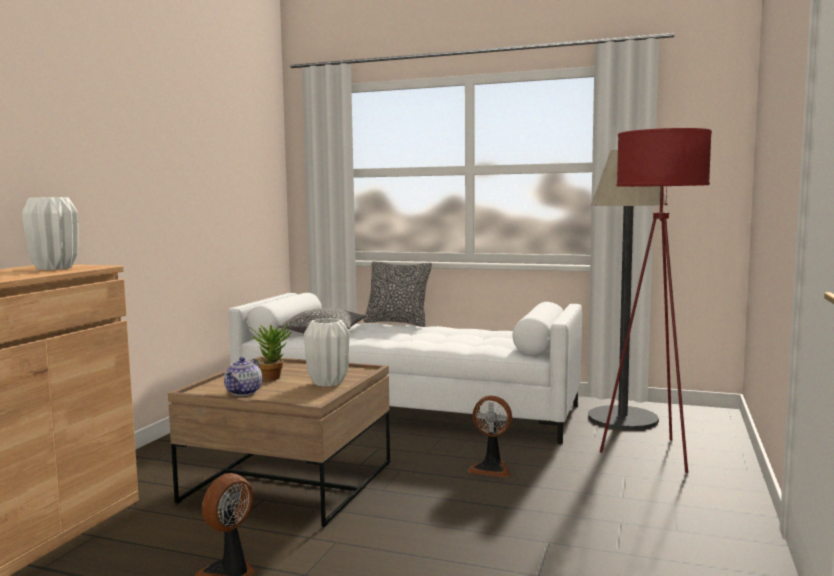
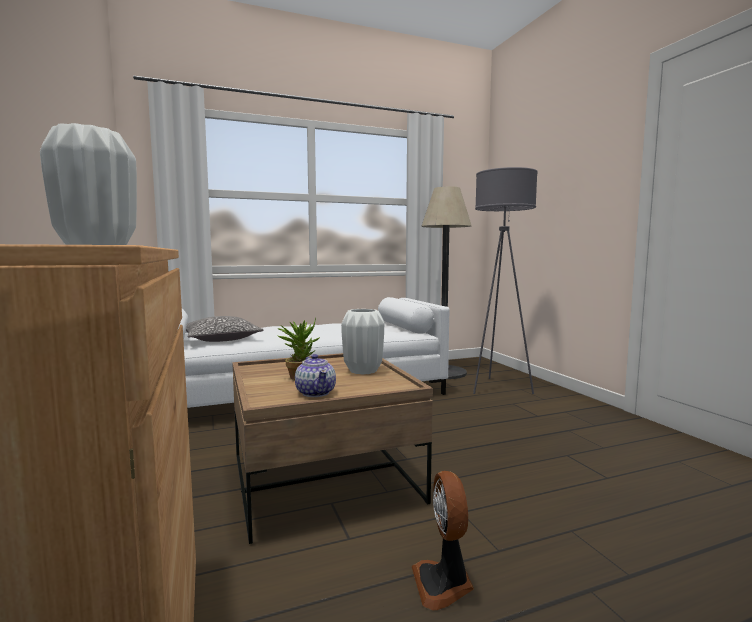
camera: 40 degrees left, 0 degrees up
(397, 323) = (264, 326): pillow -> none
(491, 469) = (442, 421): fan -> none
(653, 454) = (498, 388): red floor lamp -> grey floor lamp

